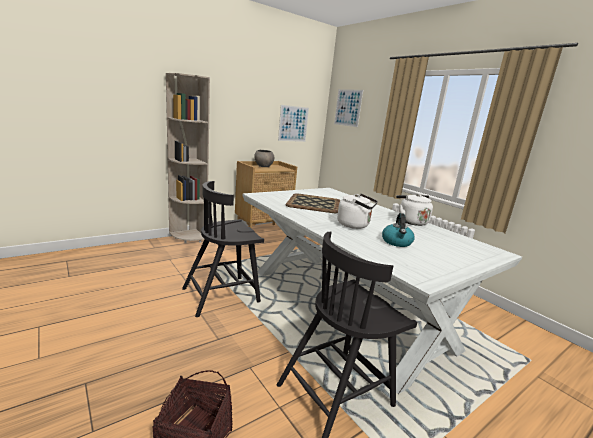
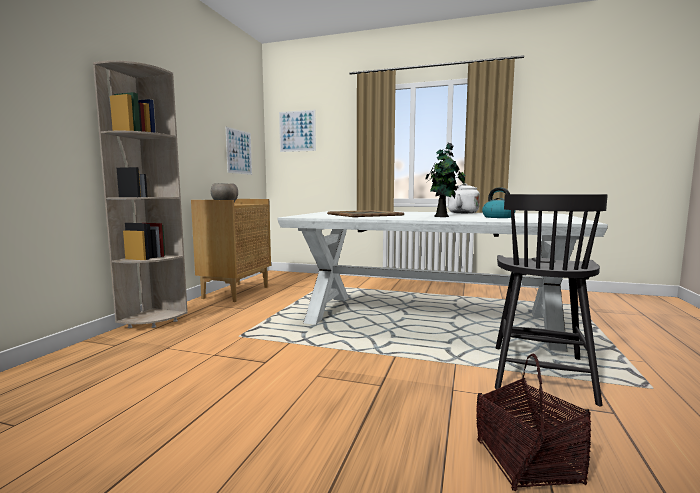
camera: 35 degrees left, 10 degrees down
(222, 295) = (307, 352): black chair -> none
(355, 225) = (442, 216): white kettle -> potted plant

